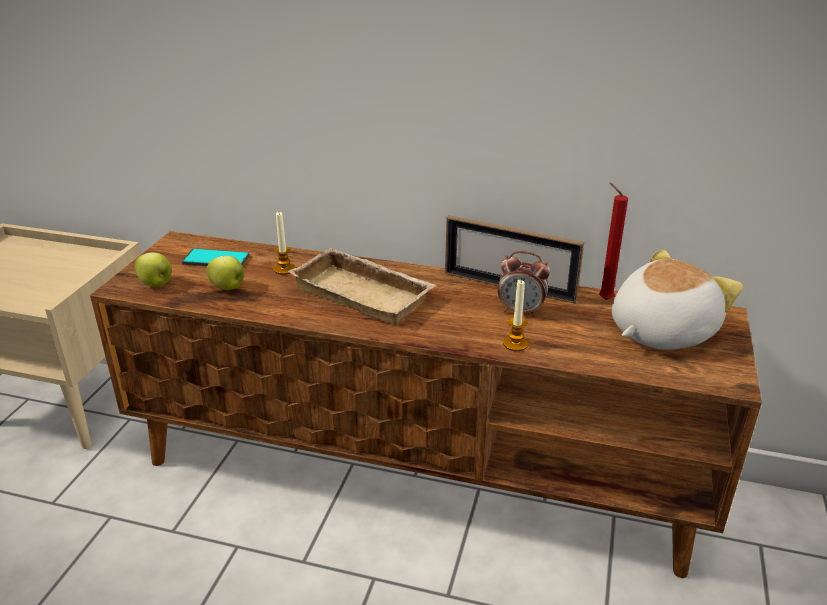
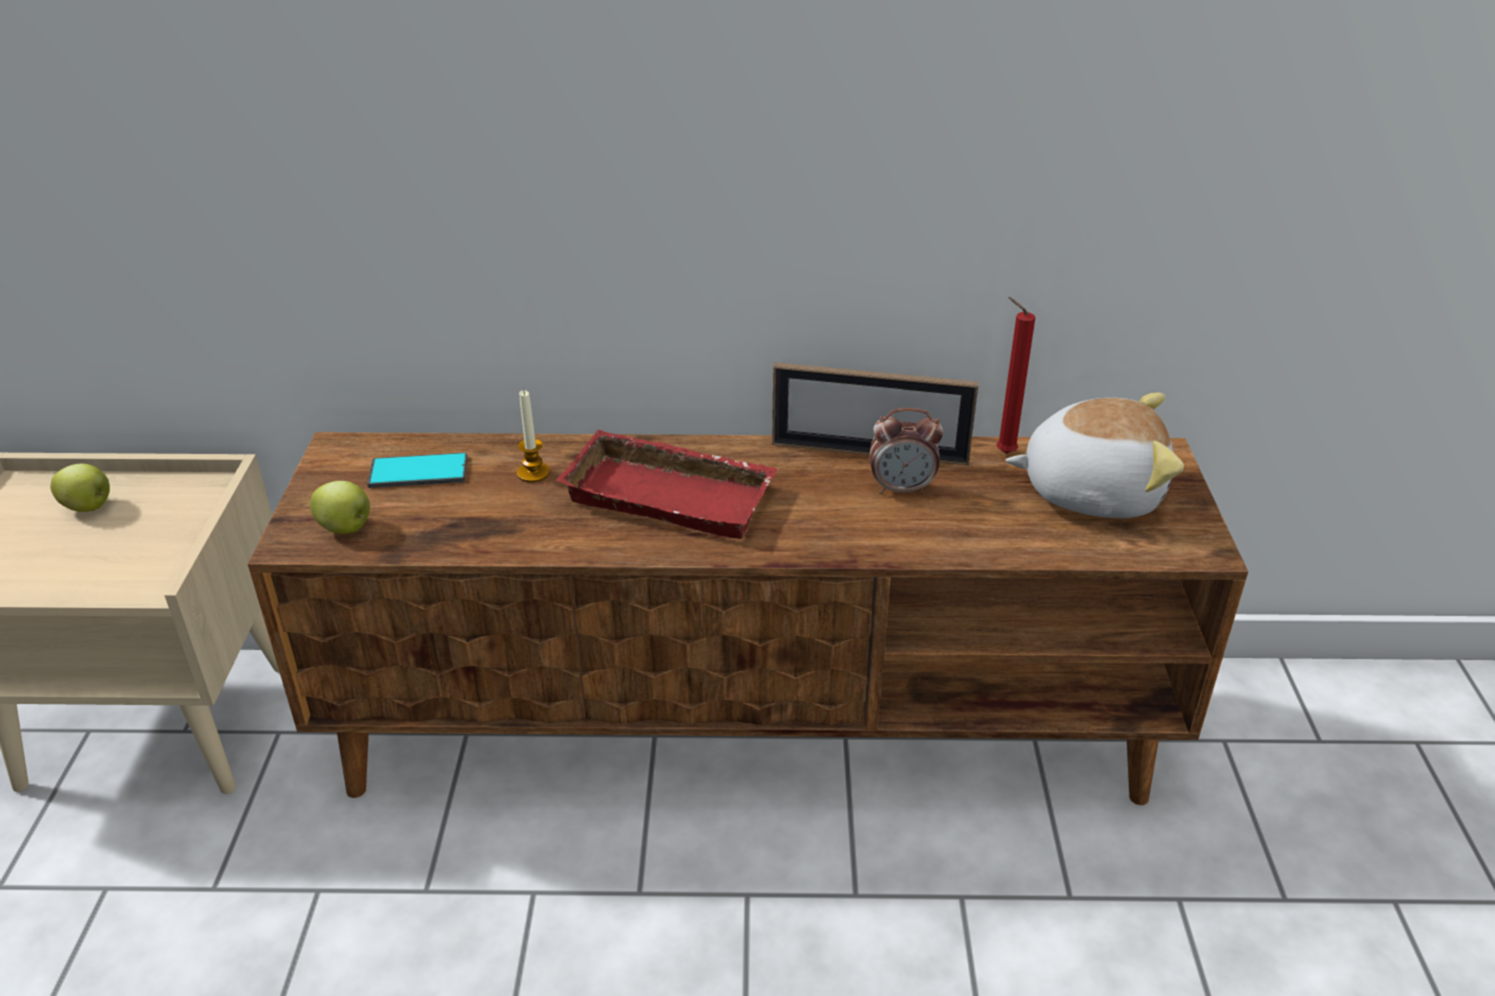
camera: 15 degrees left, 5 degrees up
(228, 287) = (463, 517): apple -> apple (89, 507)
(365, 293) = (673, 494): beige tray -> red tray
(515, 344) = (915, 540): candle -> none
(659, 331) = (1091, 490): plush toy -> plush toy turned 60 degrees clockwise

